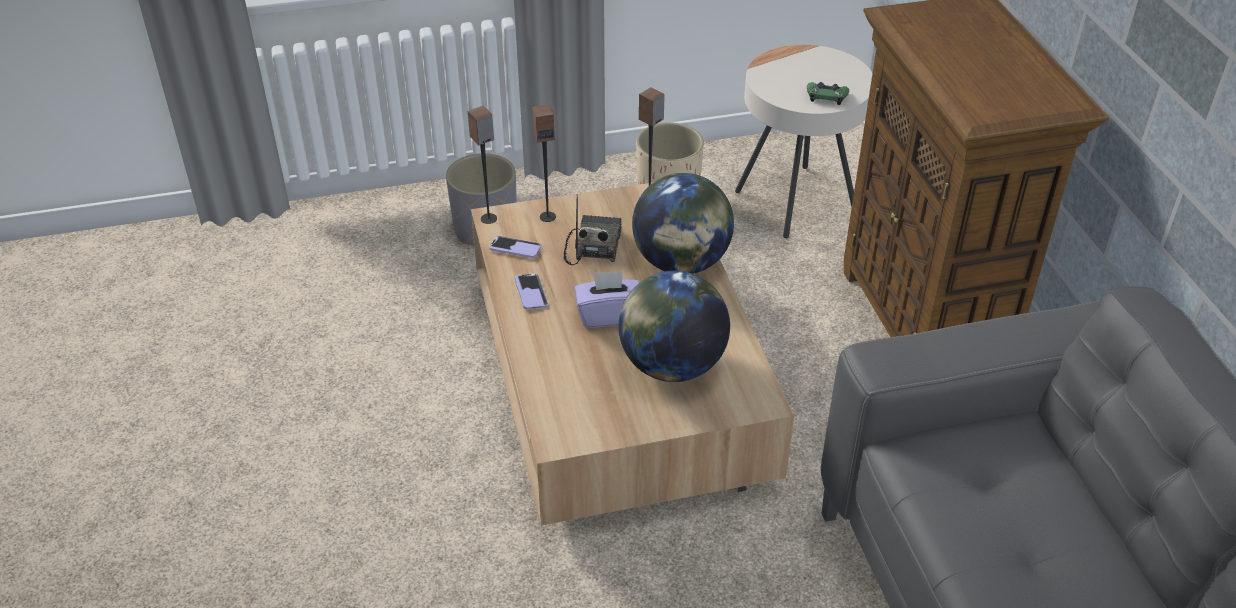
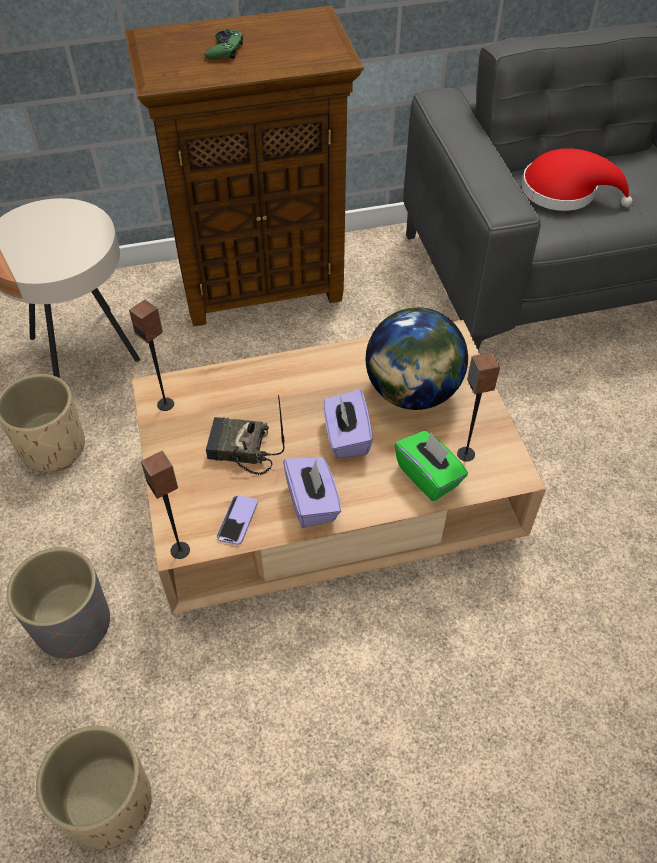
camera: 90 degrees left, 10 degrees up
(336, 264) = (108, 804): none -> beige planter
(531, 292) = (312, 503): phone -> purple tissue box
(547, 216) = (183, 492): speaker -> speaker (465, 454)
(557, 372) = (428, 476): none -> green tissue box
(681, 263) = (270, 381): globe -> none
(826, 96) = (86, 230): green game controller -> green game controller (225, 50)
(1008, 482) = (565, 192): none -> red hat

